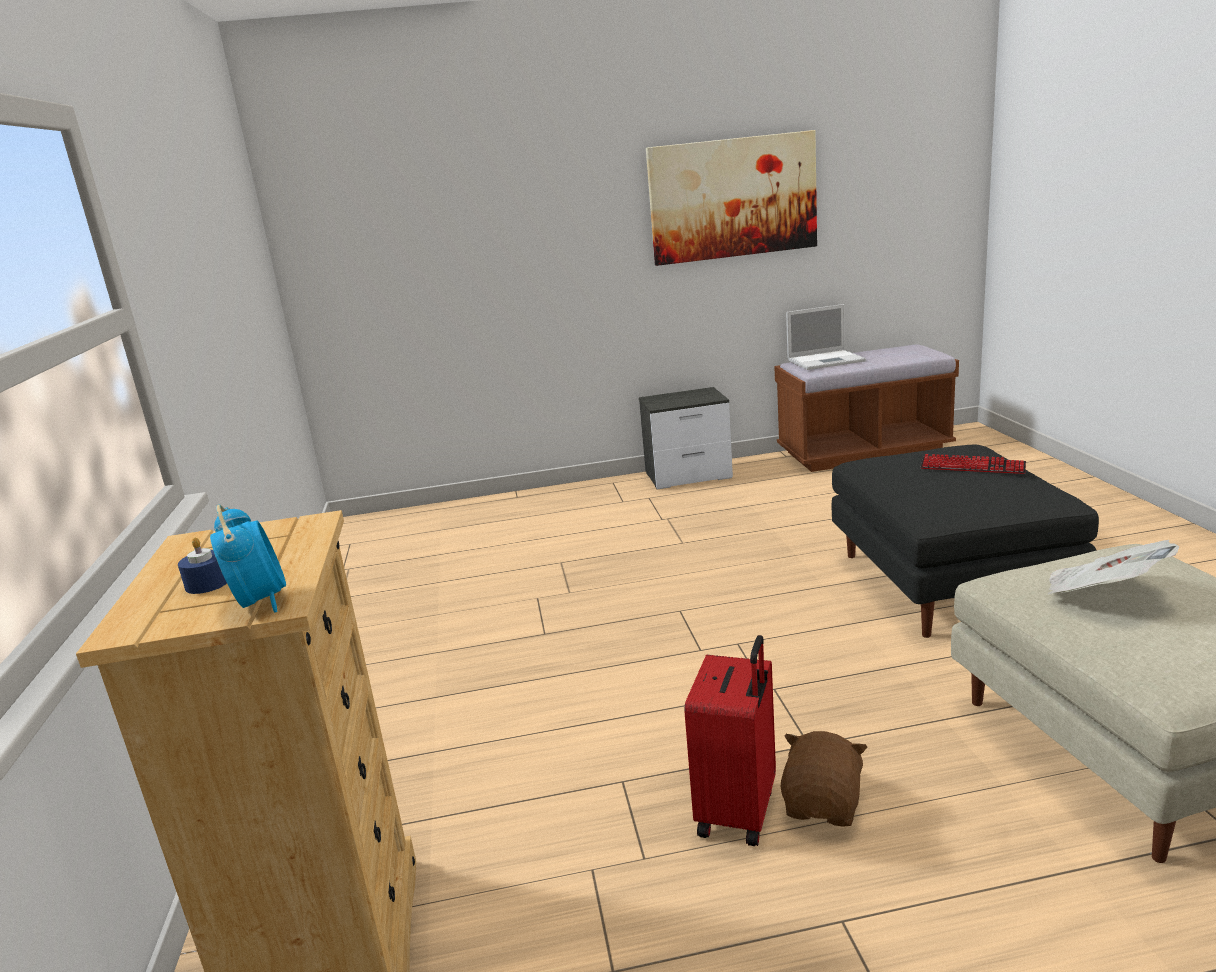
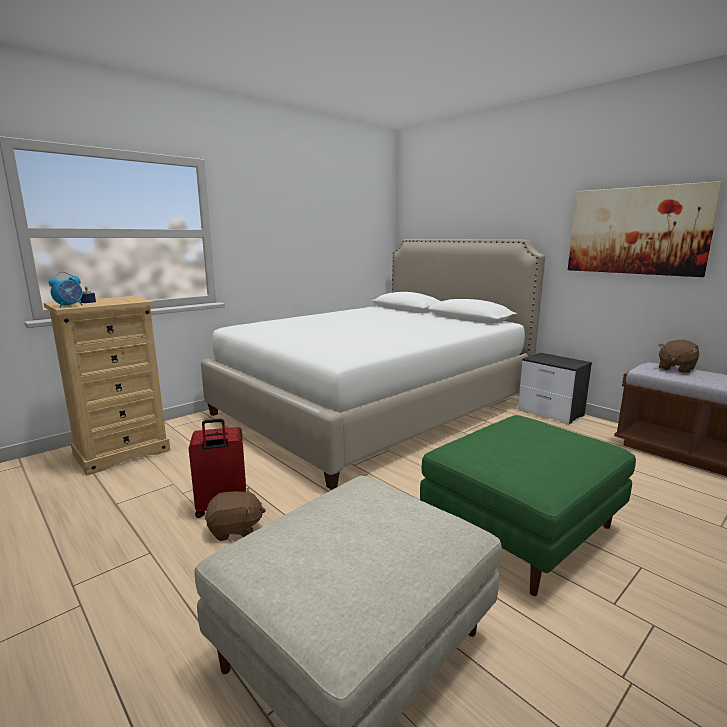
camera: 55 degrees right, 5 degrees down
(507, 582) = (374, 407): none -> white bed
(827, 360) = (675, 369): laptop -> brown plush toy
(946, 581) = (521, 528): black ottoman -> green ottoman
(972, 467) = (552, 448): keyboard -> none
(1102, 594) = (356, 515): newspaper -> none

